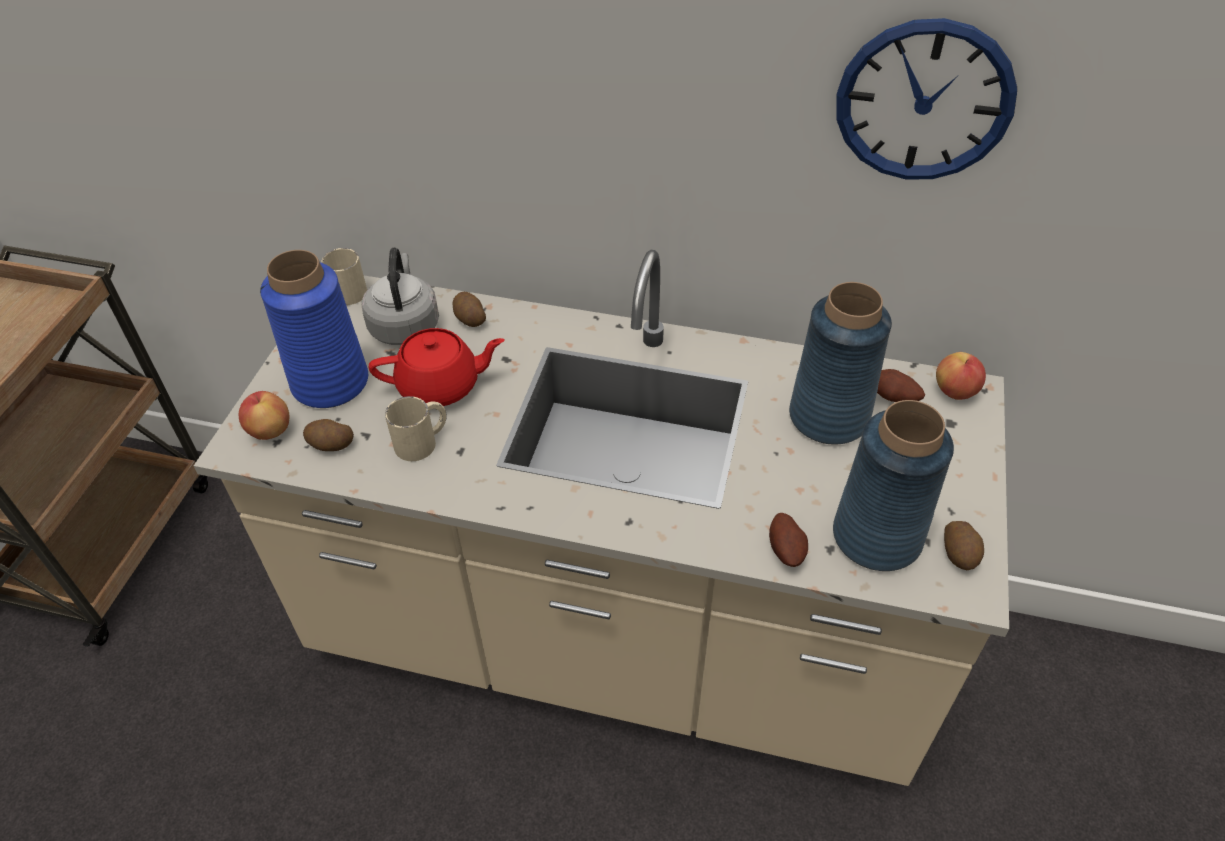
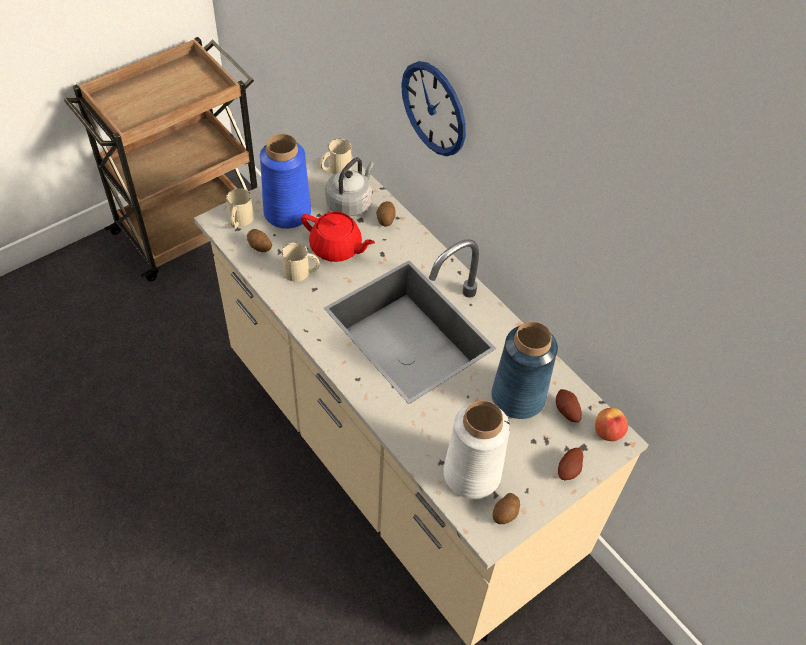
camera: 35 degrees right, 5 degrees up
(270, 430) = (239, 221): apple -> beige mug
(787, 550) = (419, 447): potato -> potato (569, 470)
(876, 536) = (471, 474): blue vase -> white vase
(924, 102) = (631, 245): wall clock -> wall clock (434, 108)

